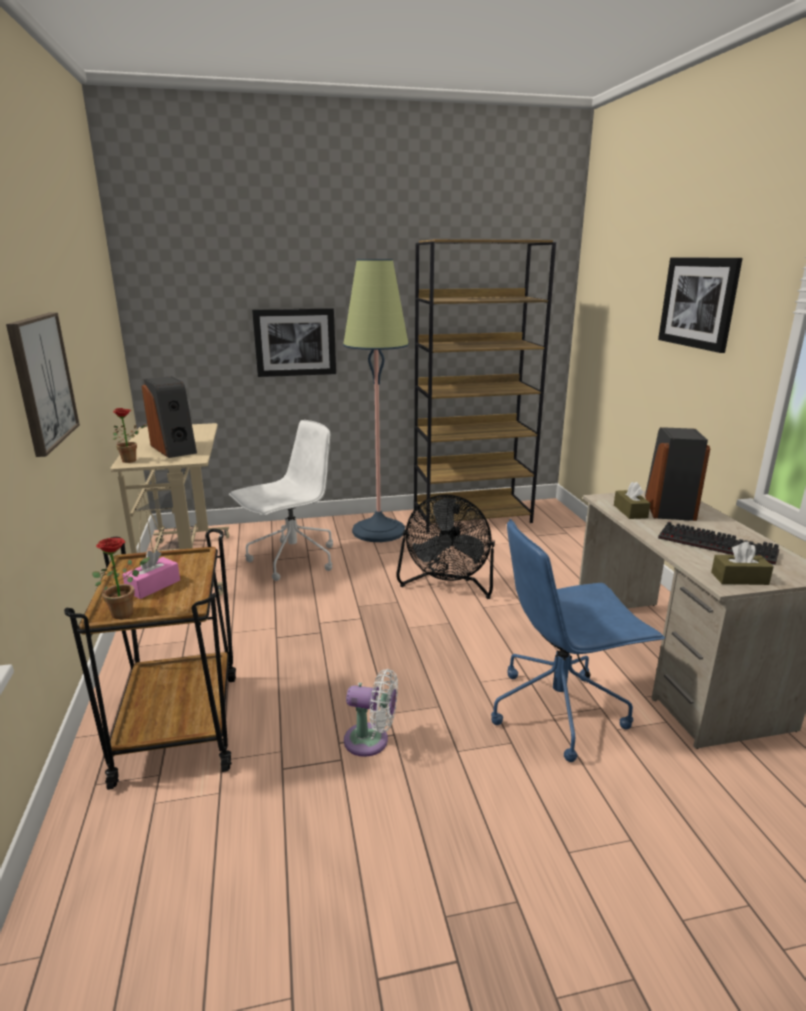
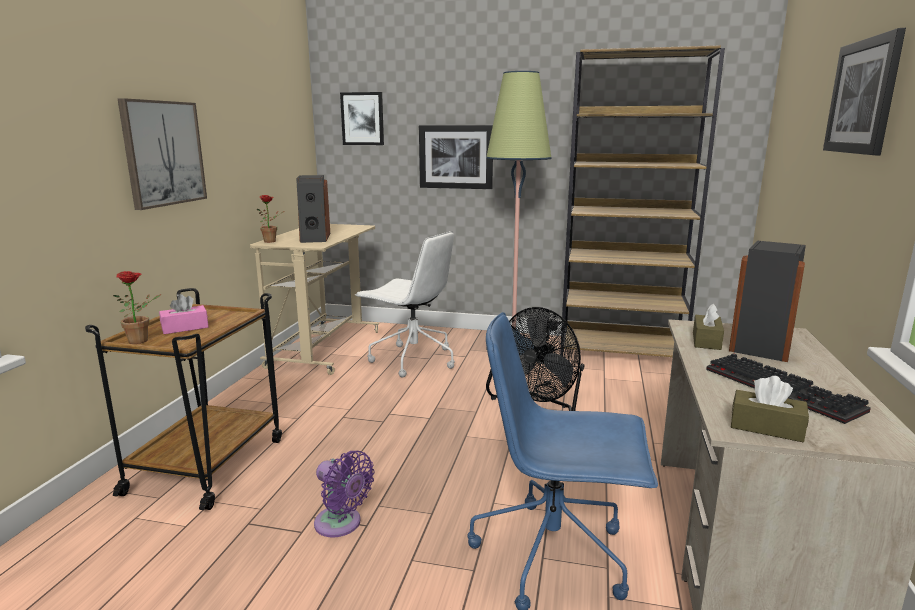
camera: 25 degrees right, 5 degrees down
(182, 303) = (362, 119): none -> picture
(290, 561) = (410, 359): white office chair -> white office chair turned 45 degrees clockwise
(371, 741) = (341, 524): white fan -> purple fan

